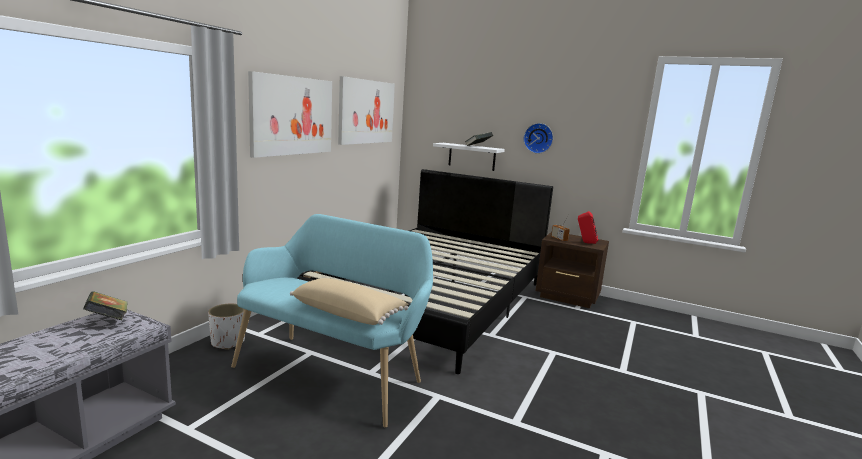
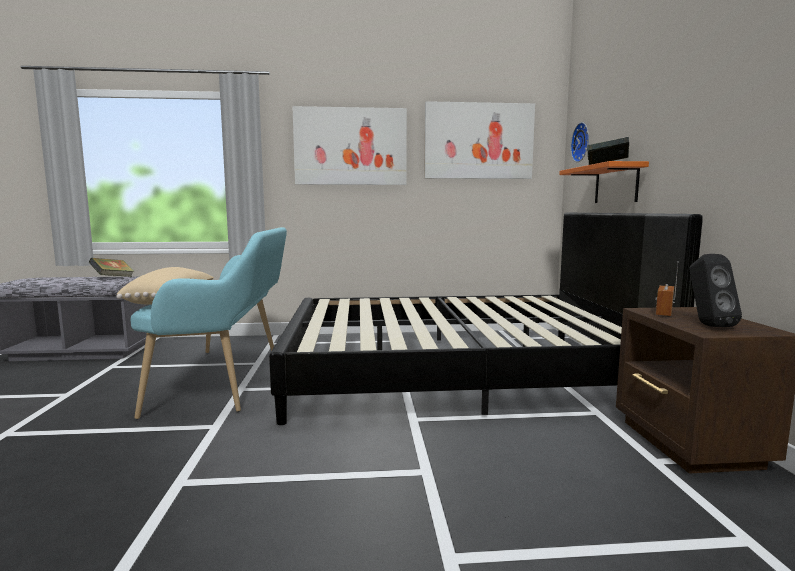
camera: 60 degrees right, 5 degrees down
(228, 342) = (246, 341): white planter -> none
(472, 156) = (616, 184): white shelf -> orange shelf
(538, 138) = (690, 127): wall clock -> wall clock (582, 142)
(585, 242) = (707, 325): red speaker -> black speaker

